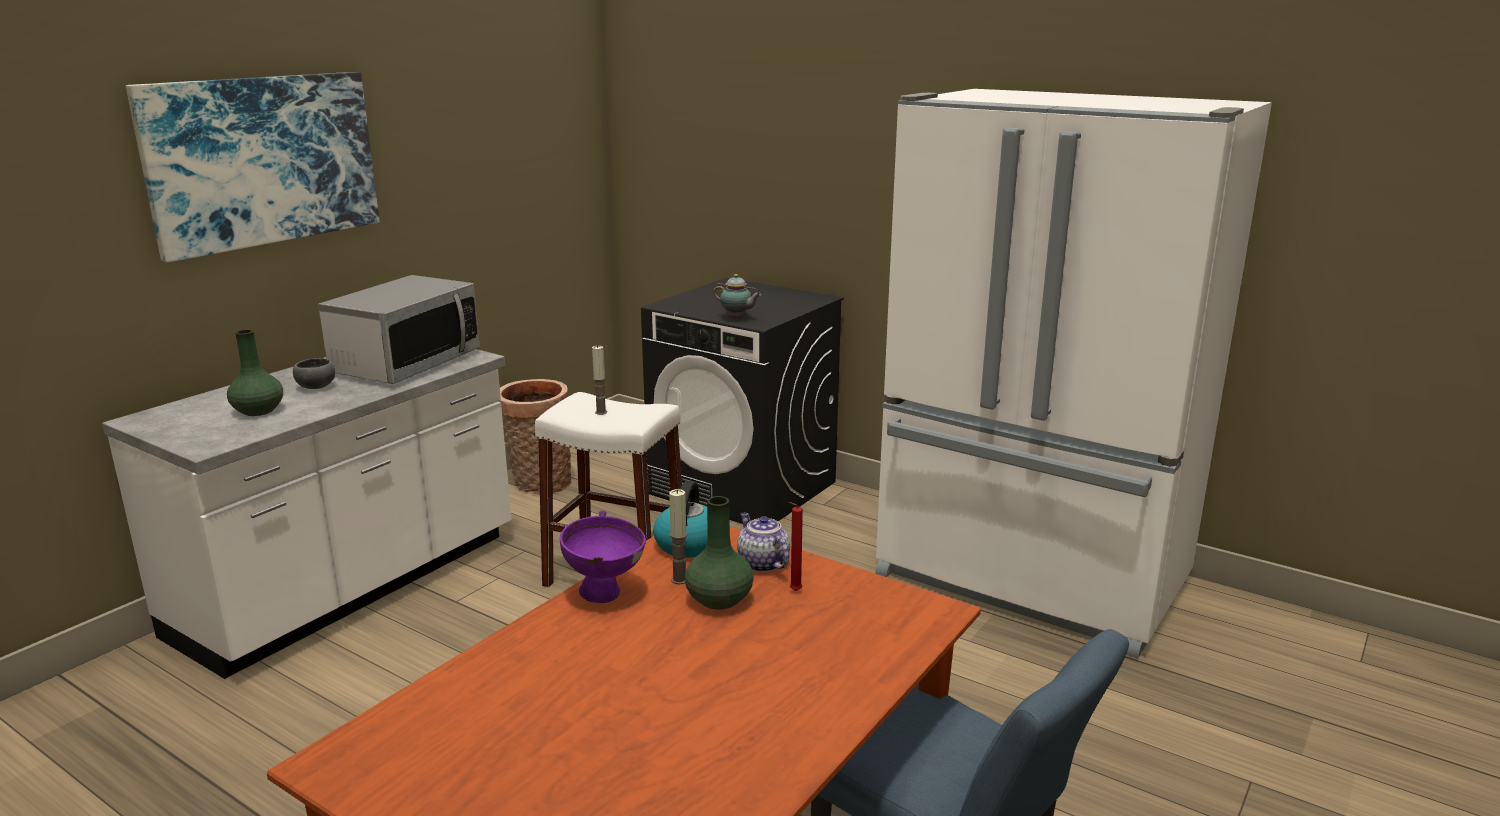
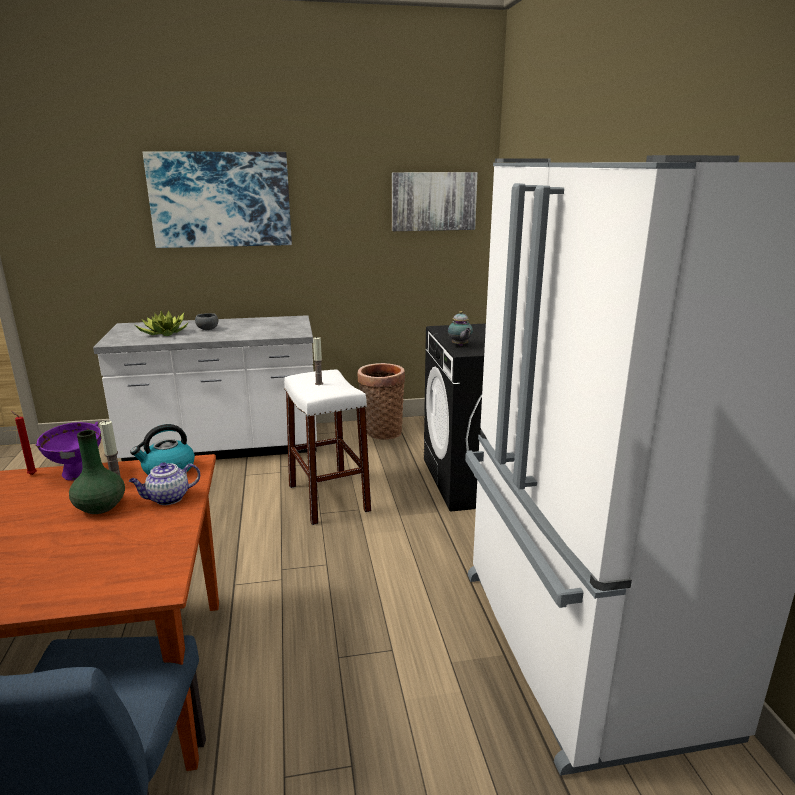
camera: 45 degrees right, 0 degrees up
(257, 411) = (163, 333): green vase -> potted plant
(406, 364) = (265, 329): microwave -> none
(542, 131) = (433, 201): none -> picture
(762, 563) = (167, 499): teapot -> teapot turned 135 degrees counterclockwise
(794, 591) = (136, 524): red candle -> red candle (31, 474)

